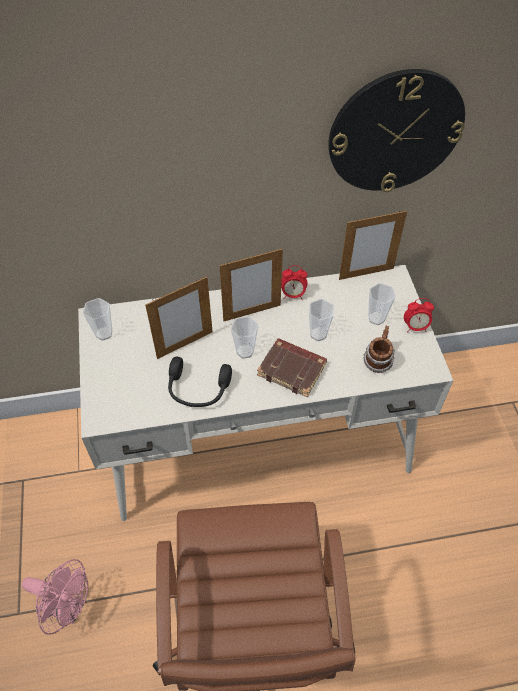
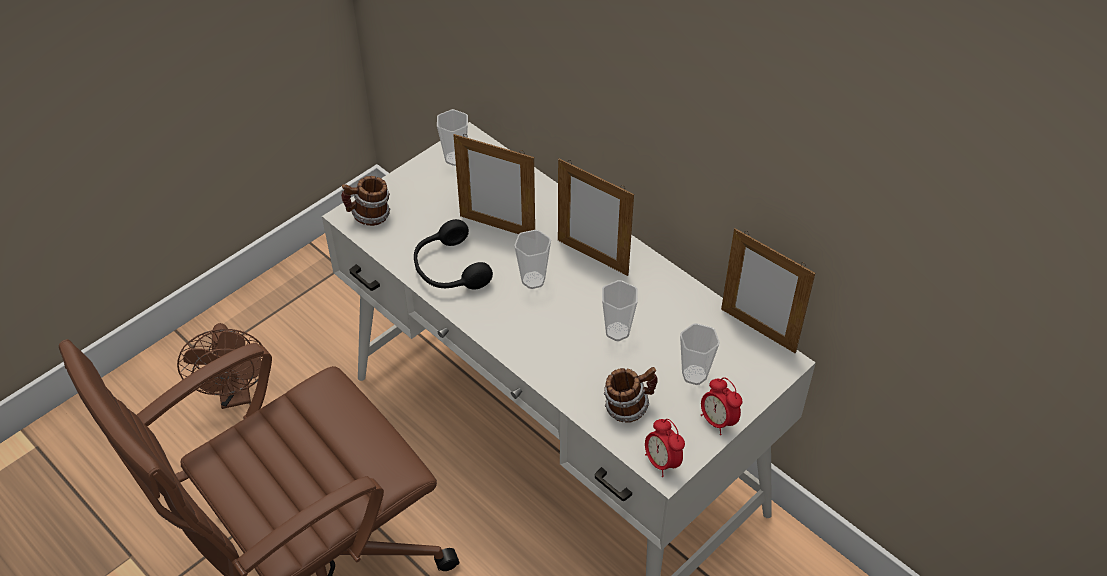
camera: 55 degrees right, 5 degrees down
(68, 607) = (236, 394): pink fan -> brown fan
(109, 409) = (369, 216): none -> mug
(293, 295) = (654, 279): alarm clock -> alarm clock (662, 462)
(293, 369) = (545, 334): brown book -> none
(395, 132) = (819, 148): wall clock -> none

